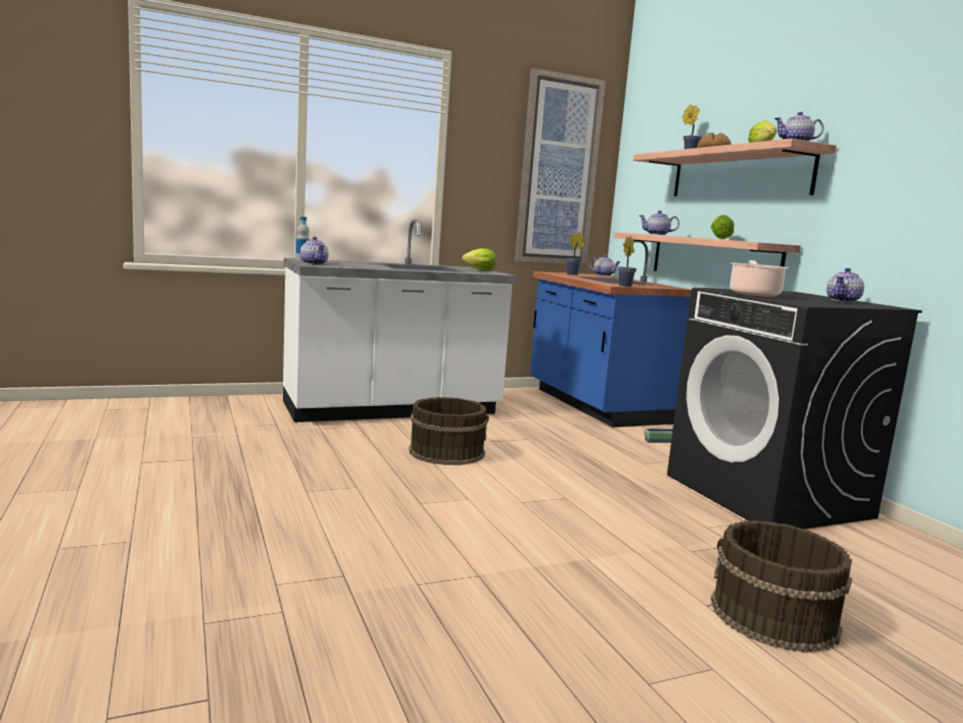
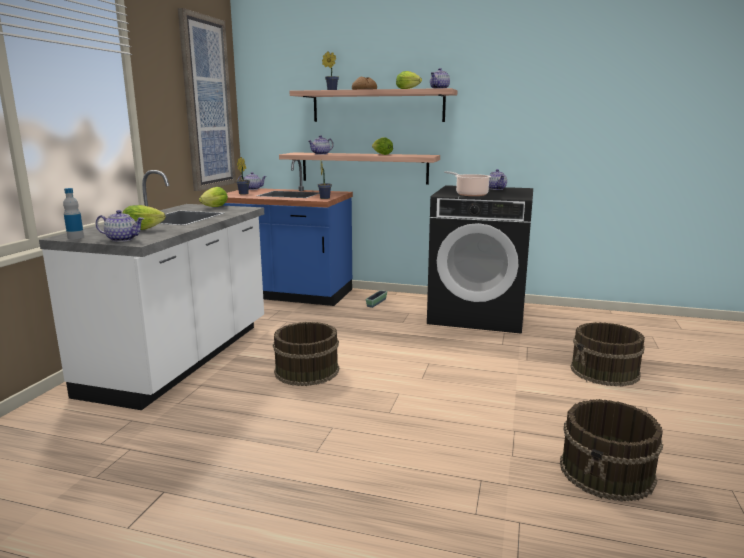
camera: 50 degrees left, 5 degrees up
(357, 265) = (145, 229): none -> lettuce
(458, 656) = (607, 472): none -> brown bucket

